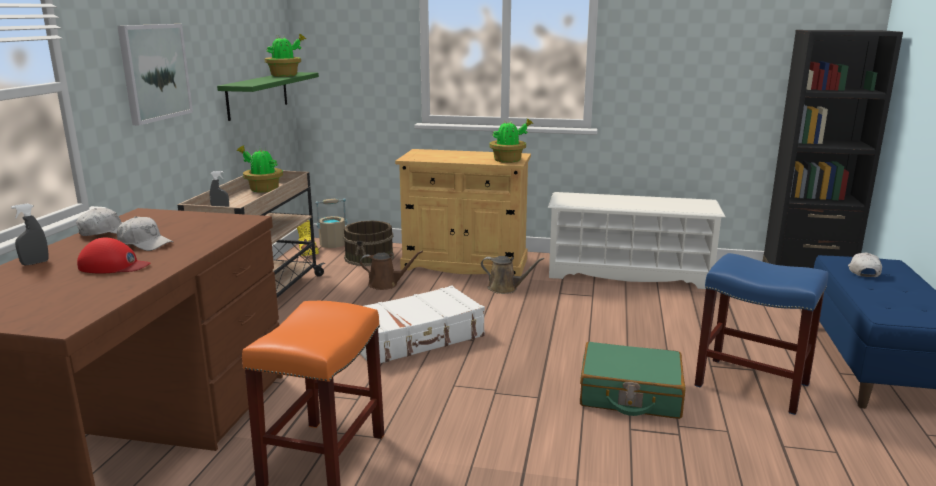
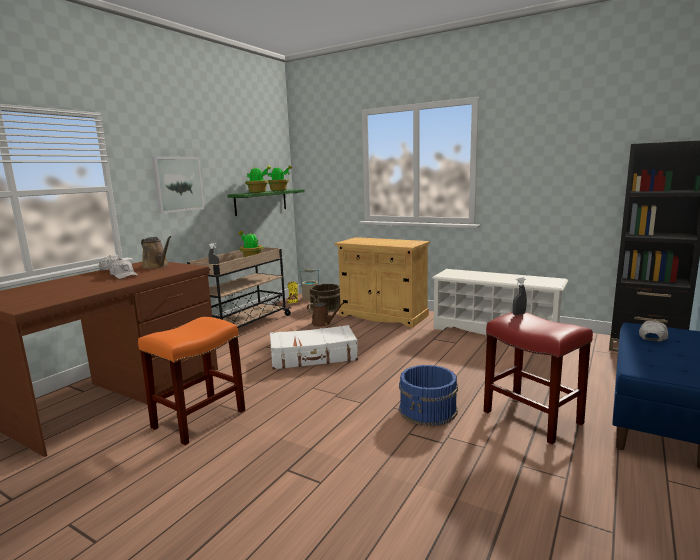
camera: 20 degrees right, 5 degrees down
(35, 263) = (61, 281): grey spray bottle -> grey spray bottle (519, 314)
(114, 266) = (92, 284): red cap -> none
(505, 288) = (397, 332): brown watering can -> brown watering can (157, 266)
(509, 160) = (407, 244): potted plant -> potted plant (258, 192)
(630, 394) = (428, 410): green suitcase -> blue bucket
(753, 384) = (533, 417): blue stool -> red stool

